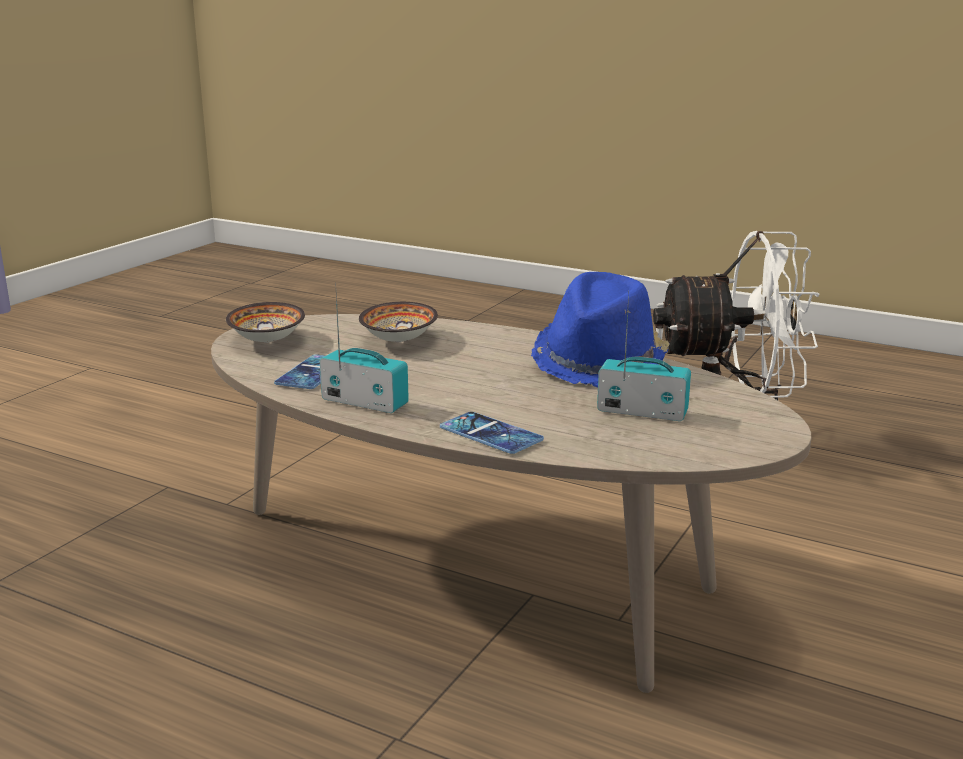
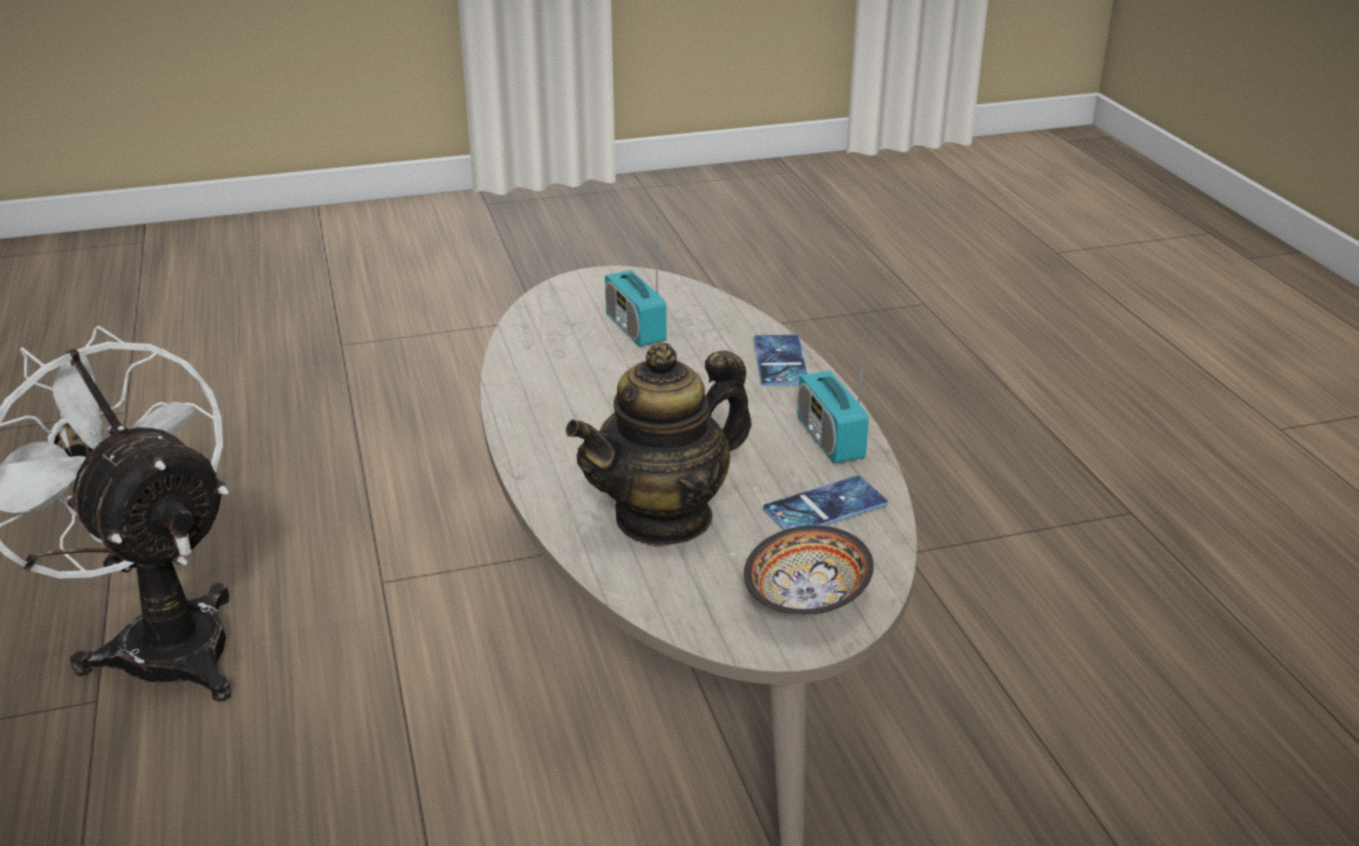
camera: 135 degrees left, 10 degrees up
(397, 341) = (664, 517): bowl -> teapot
(600, 362) = (546, 386): blue hat -> none

